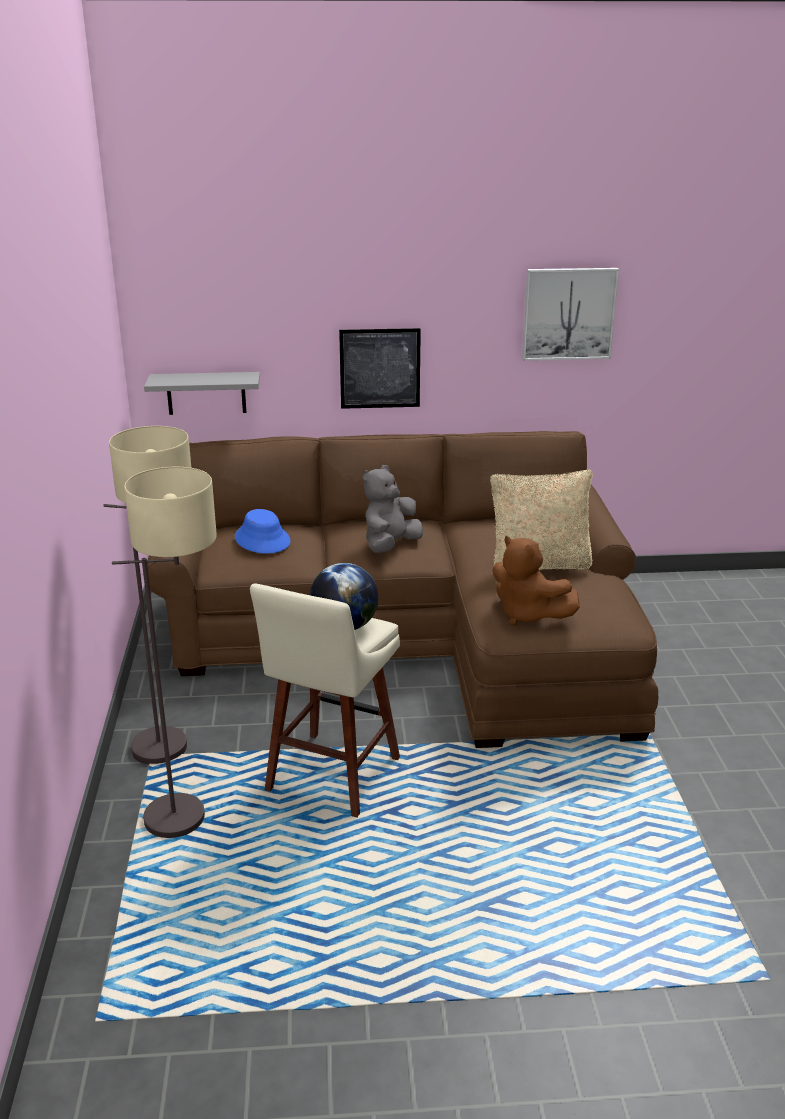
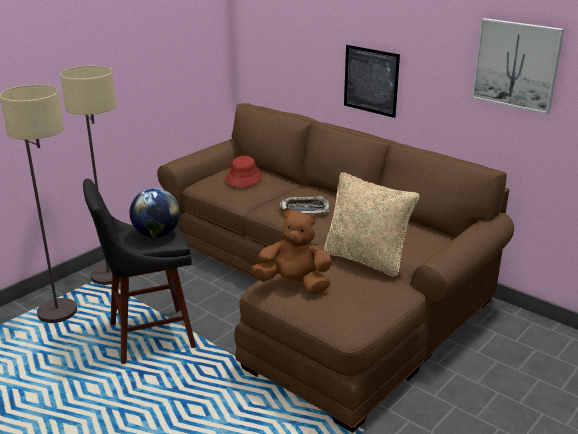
camera: 45 degrees right, 0 degrees up
(206, 393) = (270, 74): grey shelf -> none
(262, 540) = (244, 177): blue hat -> red hat
(331, 776) = (149, 336): beige stool -> black stool
(390, 545) = (305, 209): grey plush toy -> tray
(527, 615) = (294, 284): brown plush toy -> brown plush toy turned 105 degrees clockwise

